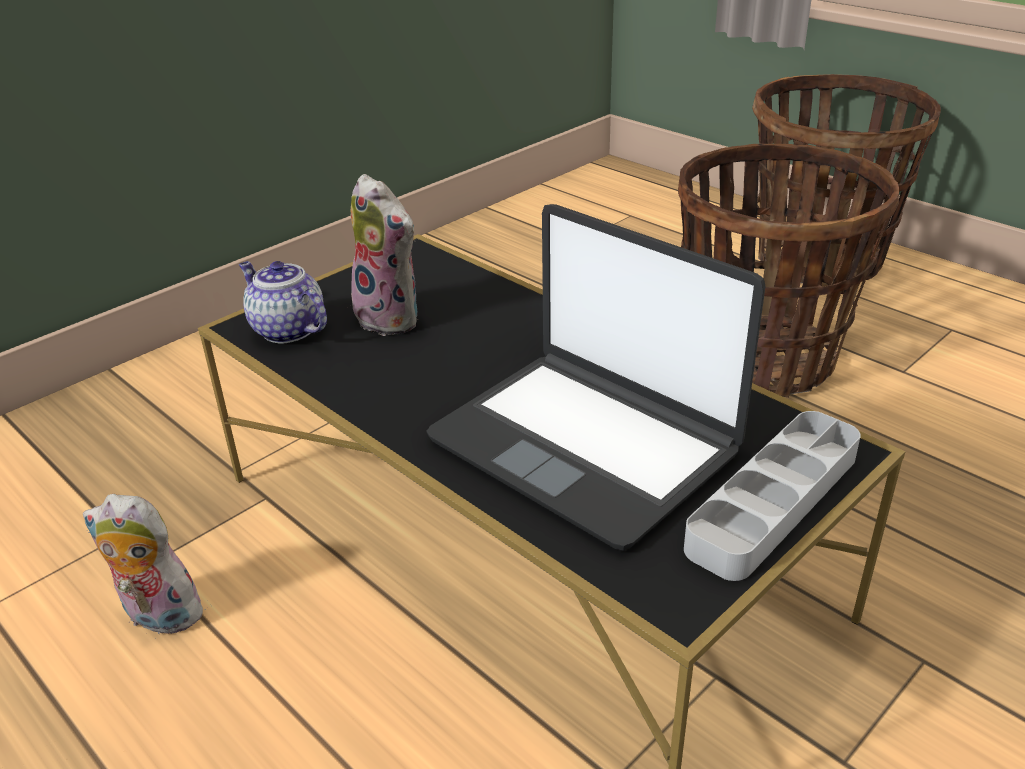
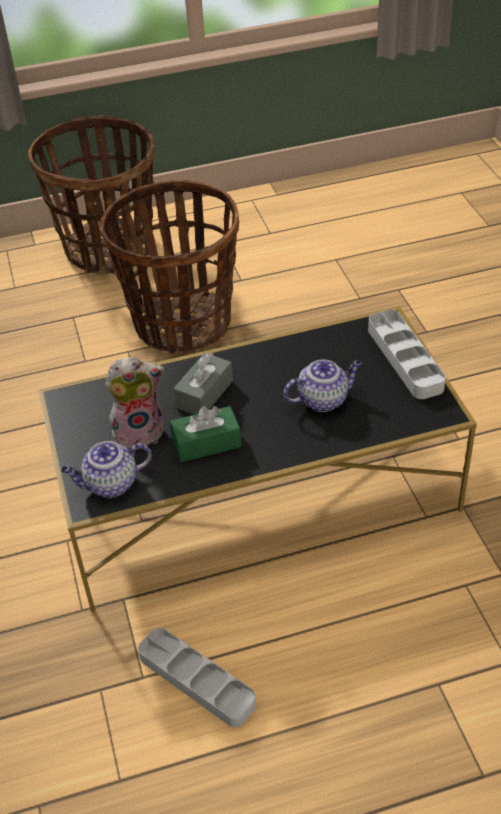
camera: 60 degrees left, 10 degrees up
(158, 616) = (196, 680): plush toy -> grey tray
(408, 372) = (206, 443): none -> green tissue box
(504, 339) = (204, 394): none -> grey tissue box
(585, 444) = (323, 399): laptop -> teapot

